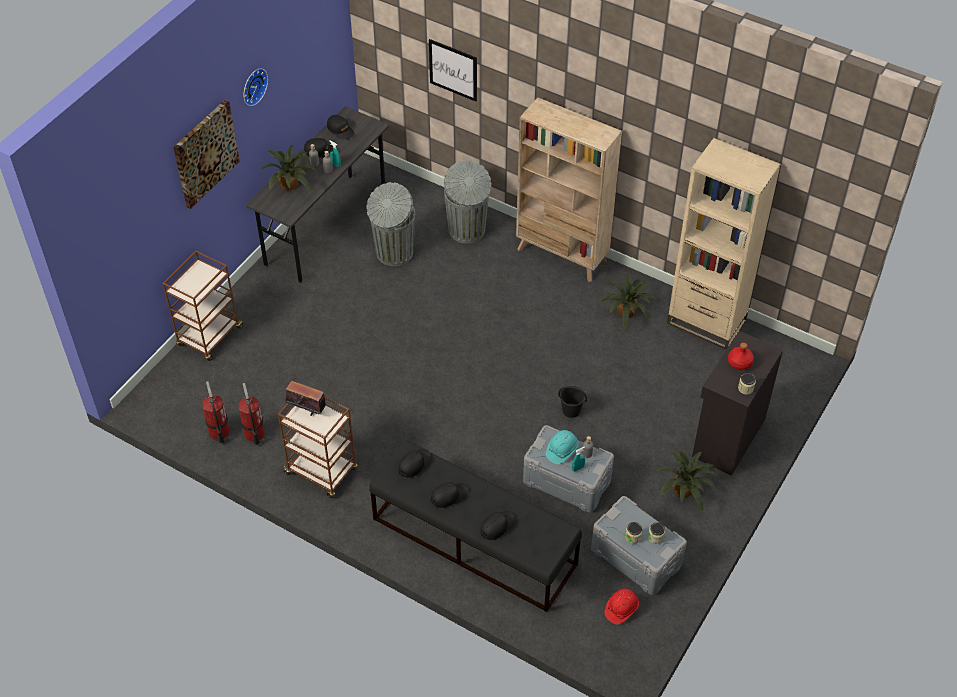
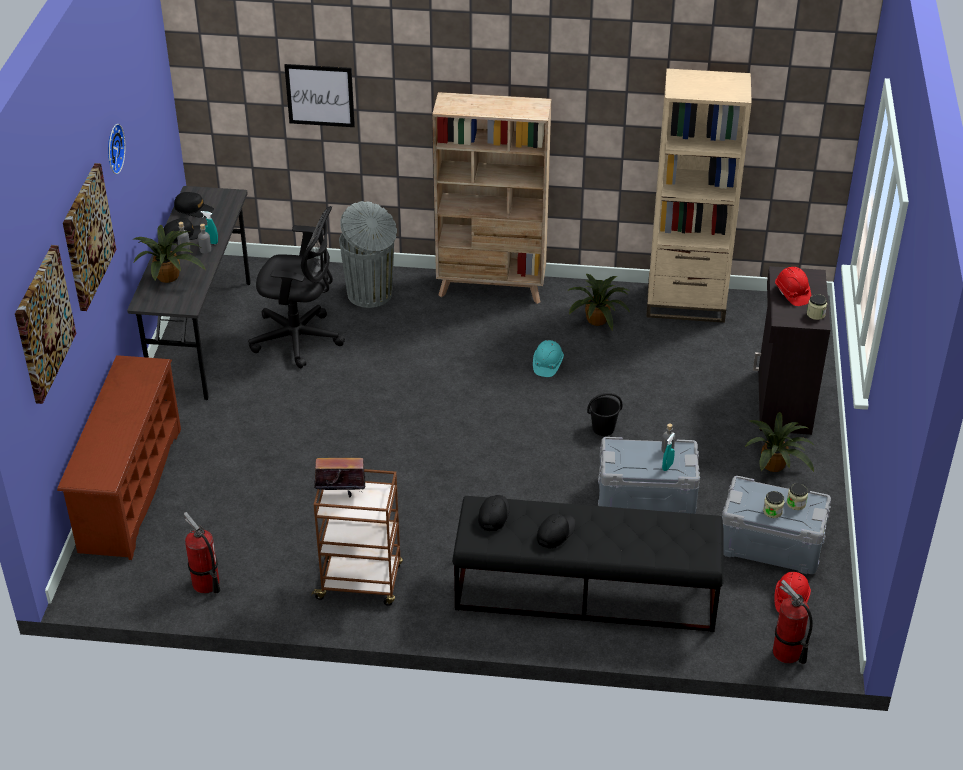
camera: 25 degrees left, 10 degrees down
(135, 219) = (43, 323): none -> picture
(209, 337) = (129, 489): brown cart -> brown shoe rack
(254, 434) = (251, 571): fire extinguisher -> fire extinguisher (786, 653)
(393, 253) = (300, 339): grey trash can -> black office chair
(497, 526) = (630, 543): black cap -> none
(561, 450) = (638, 455): turquoise hard hat -> turquoise hard hat (547, 365)
(739, 362) = (792, 294): red bottle -> red hard hat

